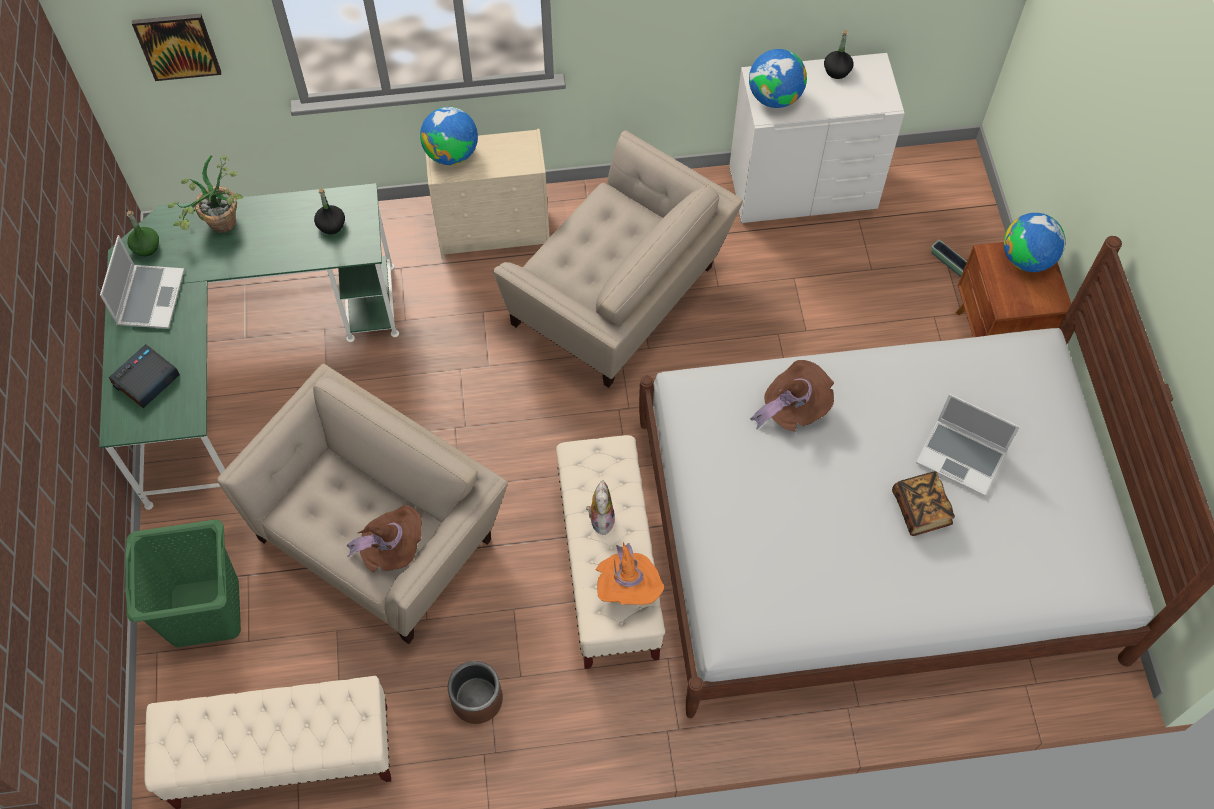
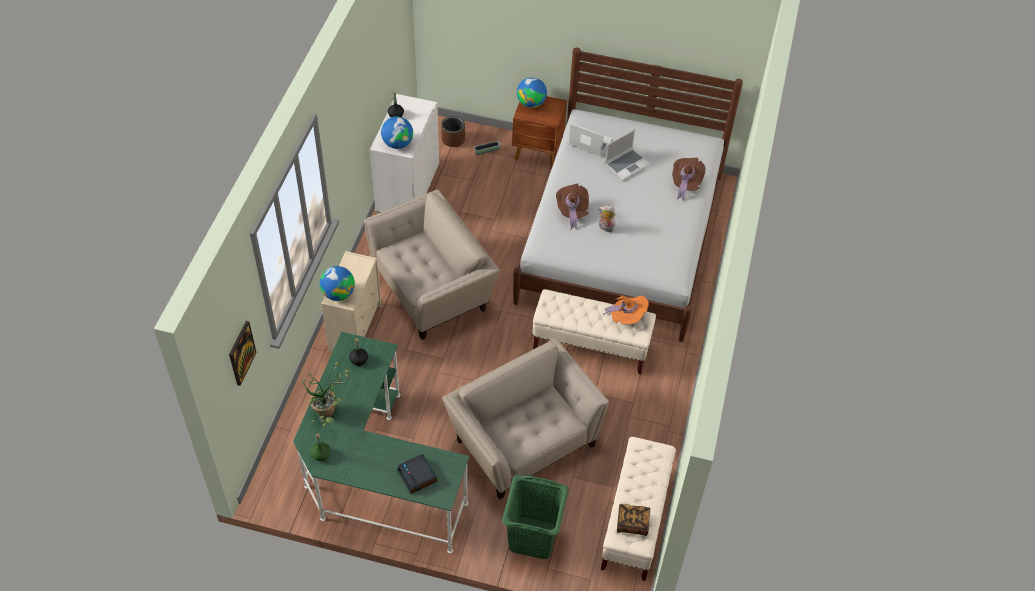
camera: 70 degrees left, 10 degrees down
(150, 297) = (359, 461): laptop -> laptop (589, 142)
(392, 549) = (560, 410): brown hat -> brown hat (685, 184)
(476, 699) = (638, 425): brown planter -> brown planter (453, 139)
(600, 519) = (585, 316): plush toy -> plush toy (605, 228)
(920, 509) = (646, 188): book -> book (632, 524)

